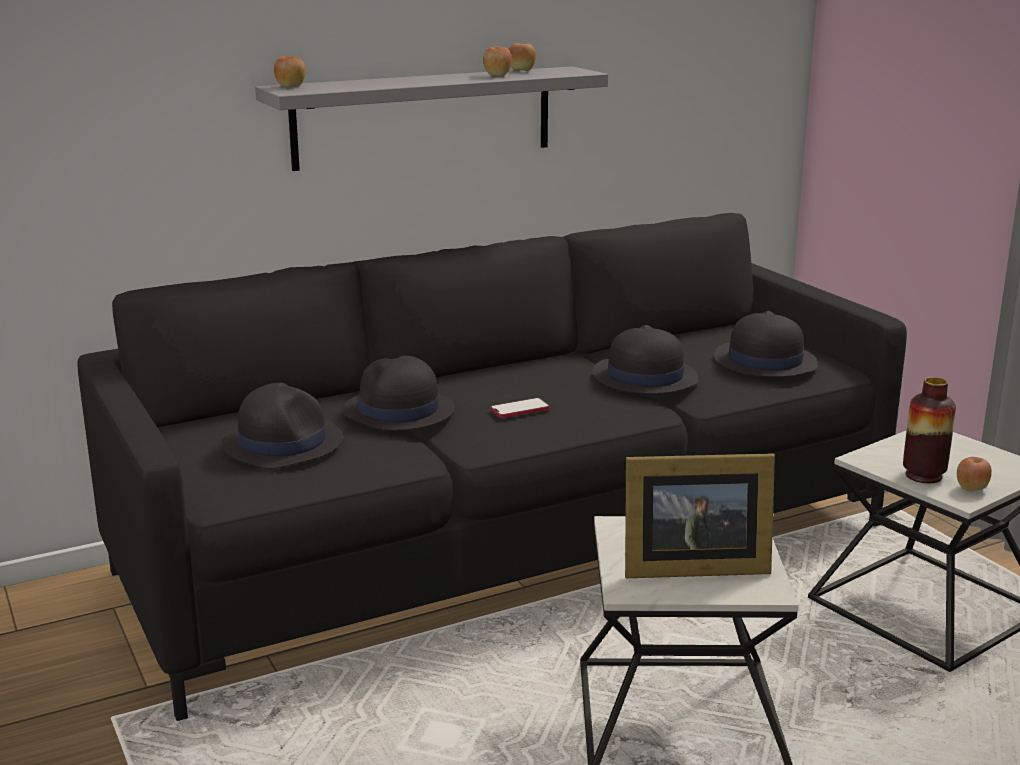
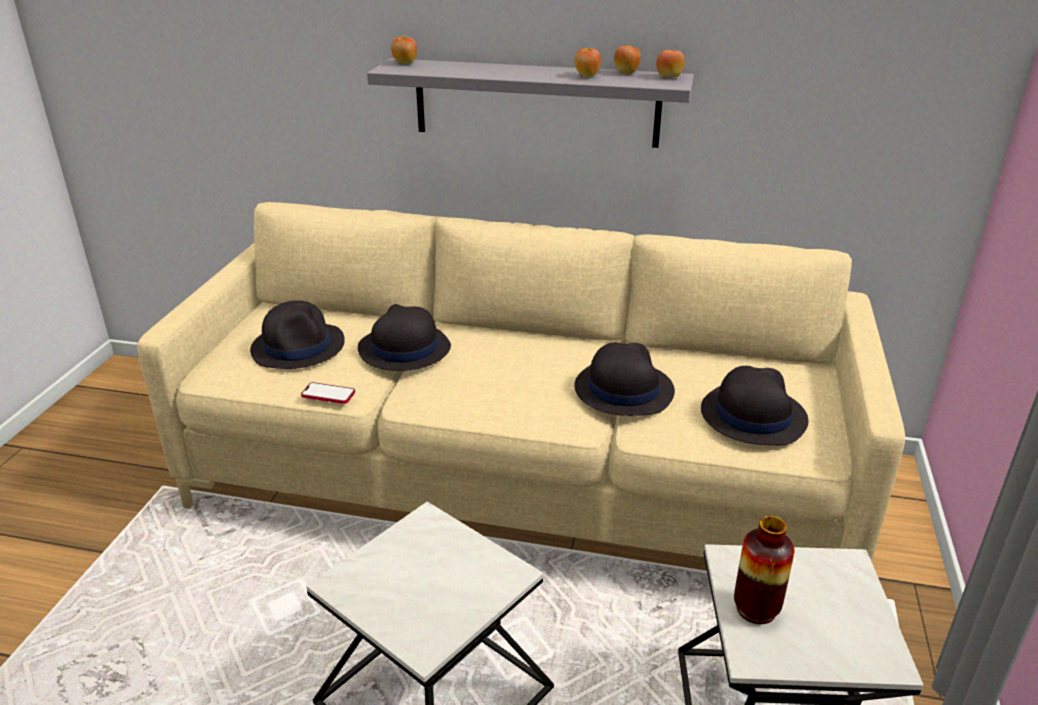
camera: 40 degrees right, 10 degrees up
(510, 549) = (519, 480): black sofa -> beige sofa
(520, 410) = (479, 382): phone -> phone (328, 394)
(689, 566) = (410, 587): picture frame -> none
(971, 488) = (780, 651): apple -> apple (669, 77)

